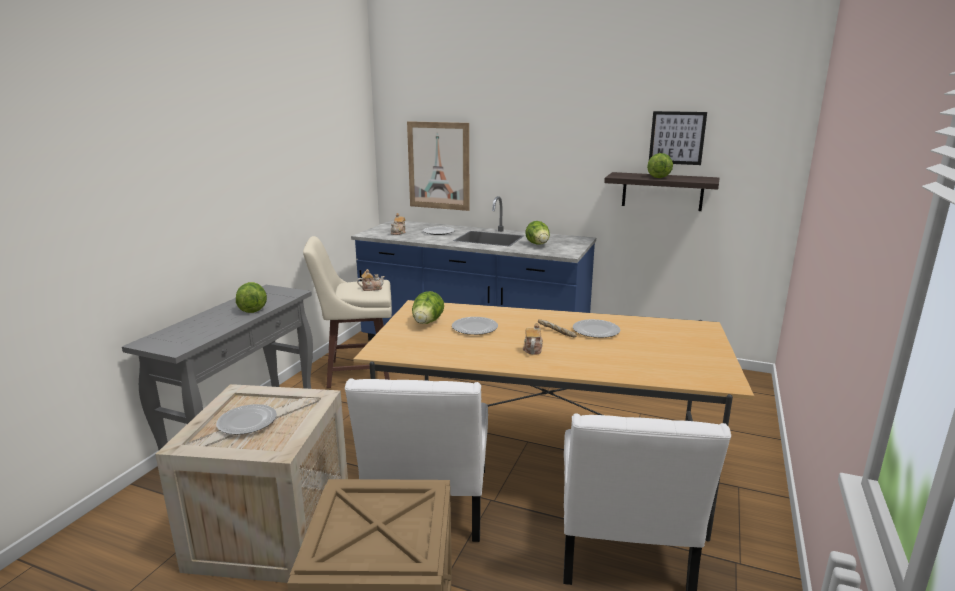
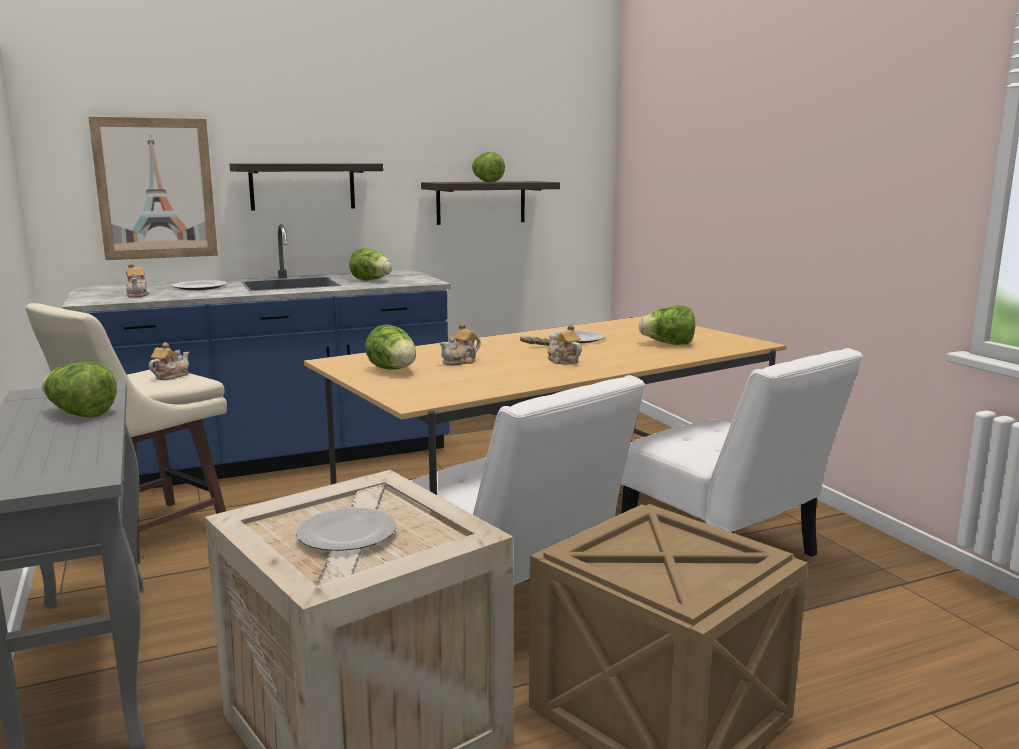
camera: 45 degrees left, 5 degrees down
(475, 328) = (461, 362): plate -> teapot
(525, 169) = (302, 186): none -> shelf
(650, 358) = (668, 344): none -> lettuce
(677, 138) = (490, 136): picture -> none

